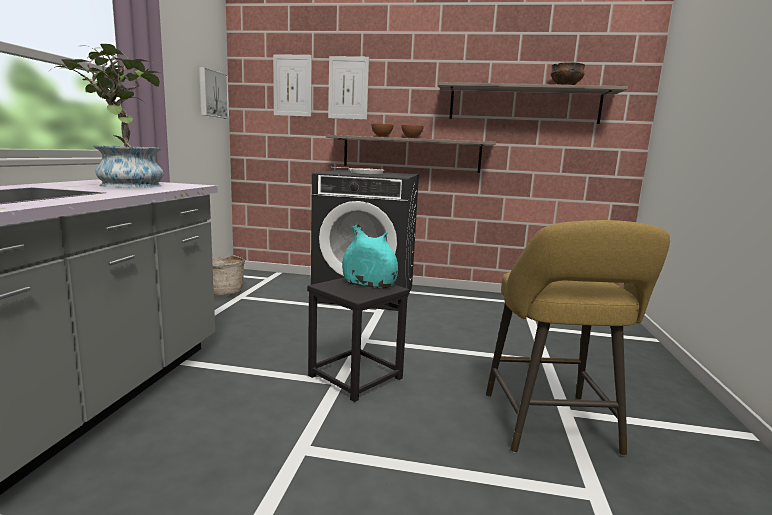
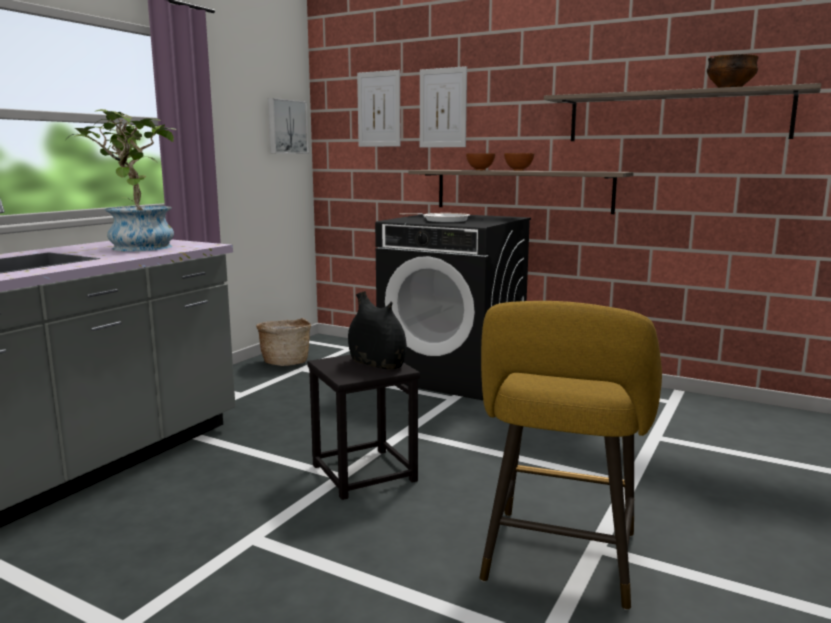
camera: 20 degrees right, 0 degrees up
(369, 285) = (377, 364): turquoise vase -> black vase

